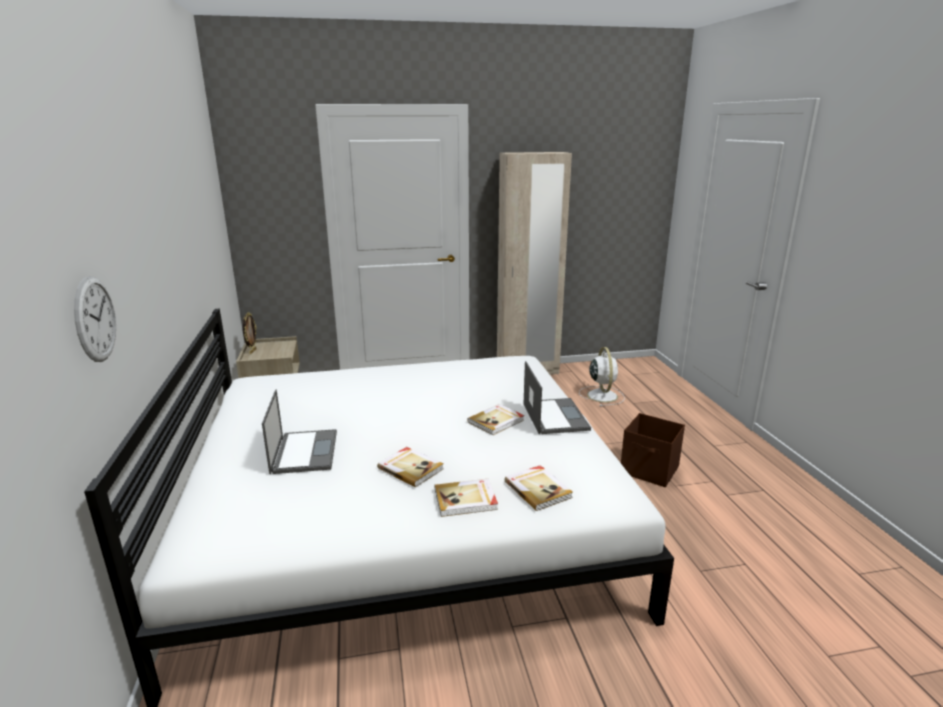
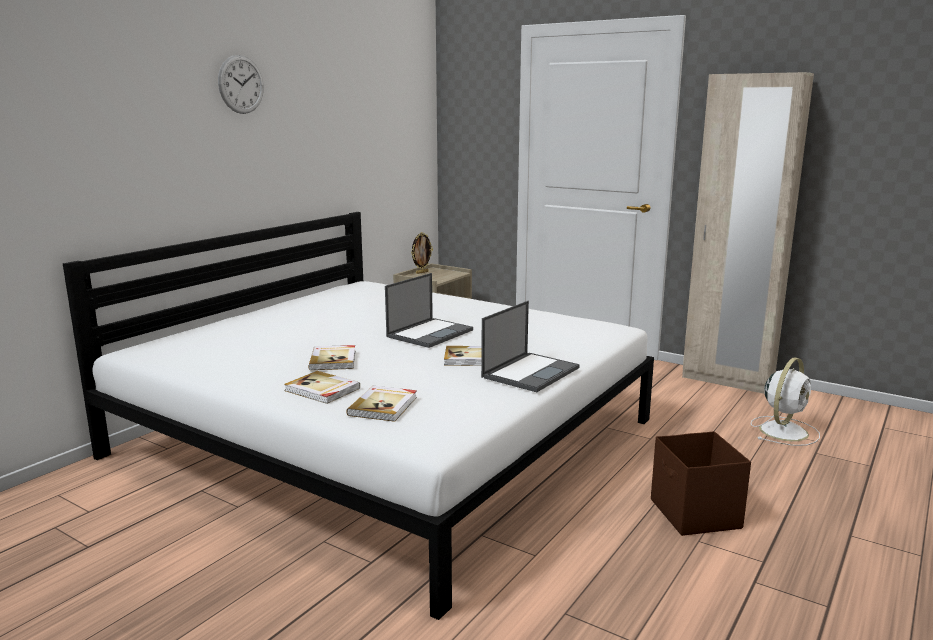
camera: 45 degrees right, 5 degrees down
(95, 319) = (137, 161): wall clock -> wall clock (241, 84)
(304, 451) = (298, 328): laptop -> laptop (430, 333)

